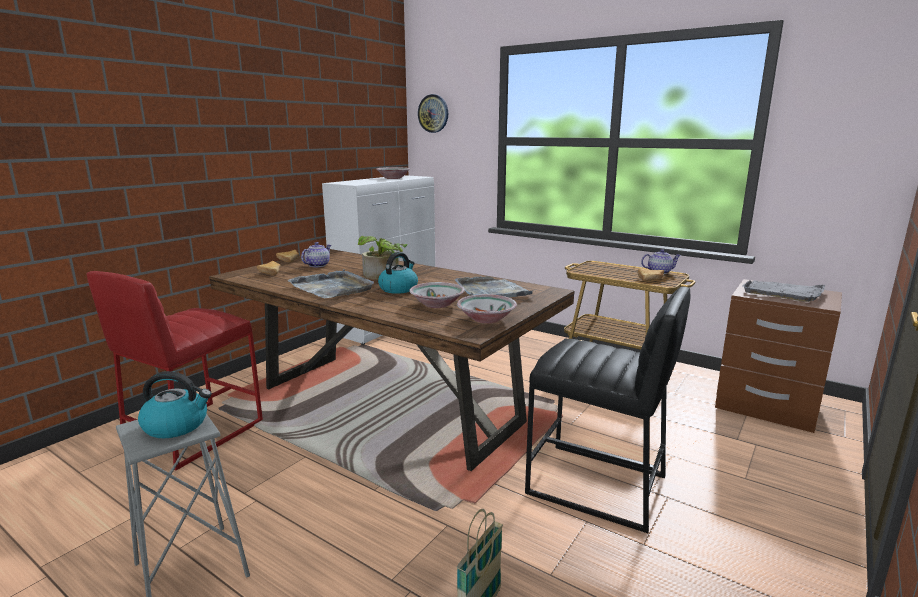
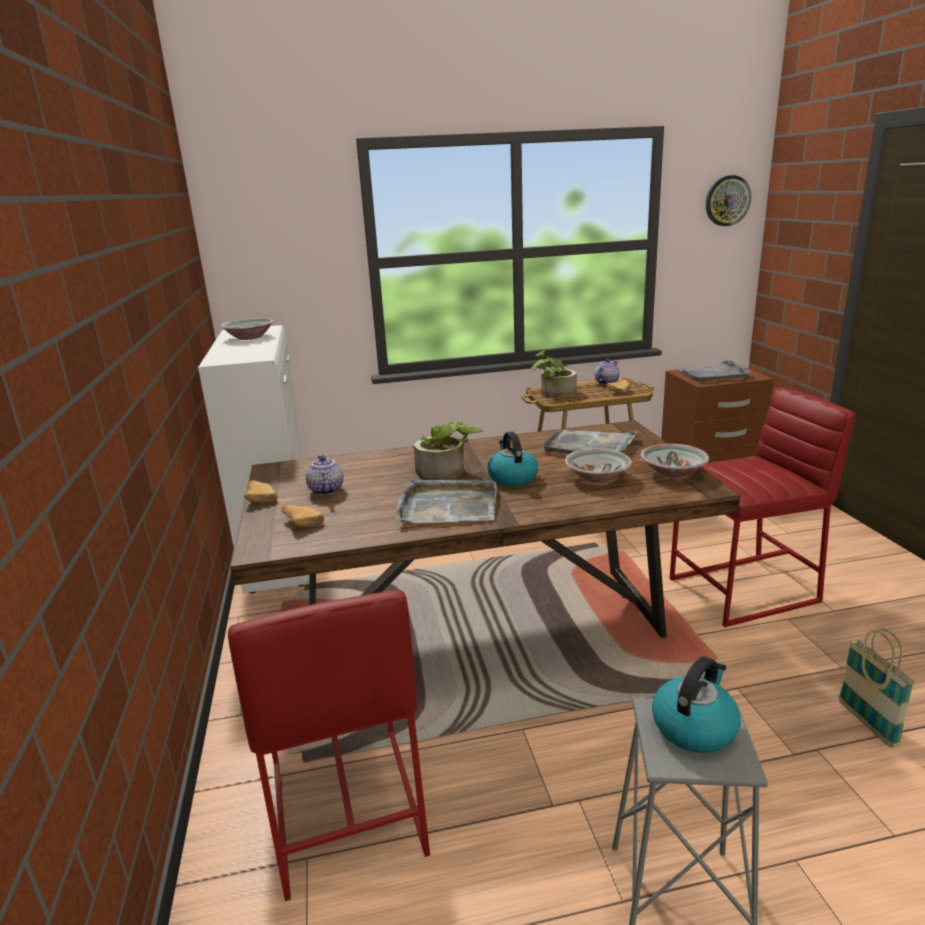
camera: 45 degrees left, 5 degrees up
(433, 113) = (252, 233): wall clock -> wall clock (727, 201)
(596, 268) = (553, 394): none -> potted plant
(597, 486) = (745, 590): black stool -> red stool

